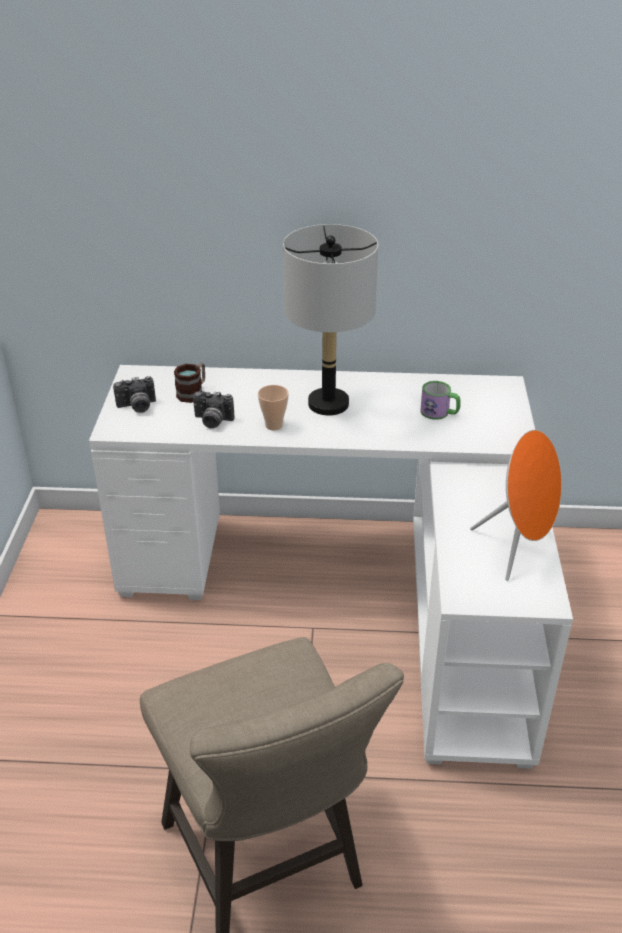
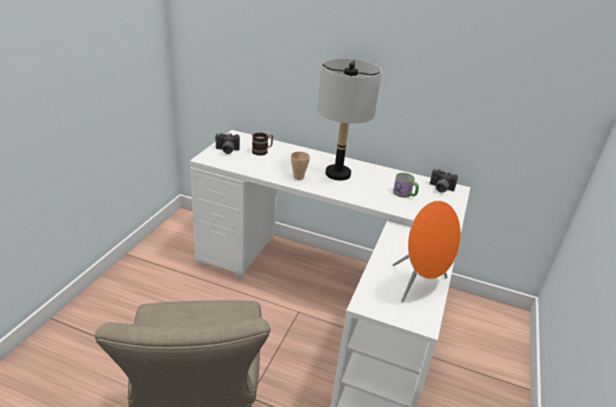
camera: 15 degrees right, 5 degrees down
(212, 421) = (264, 167): camera -> camera (440, 189)

